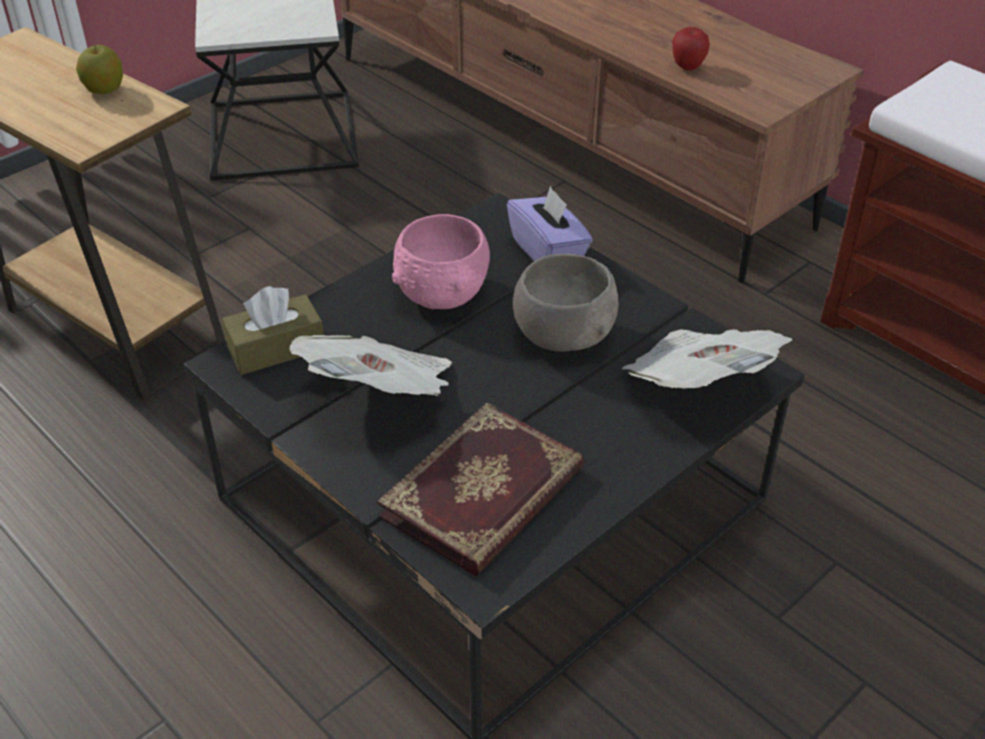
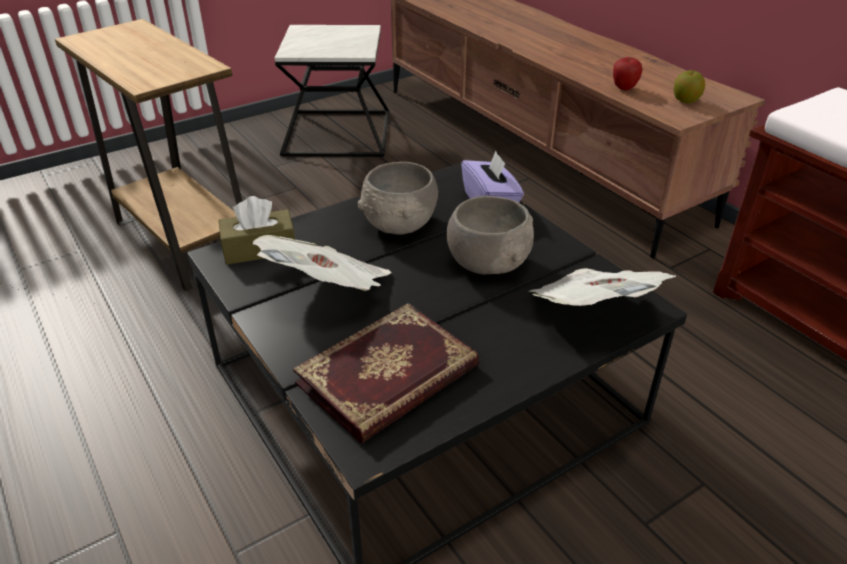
camera: 10 degrees right, 5 degrees down
(105, 90) = (176, 55): apple -> apple (685, 101)
(443, 292) = (400, 223): pink bowl -> grey bowl

